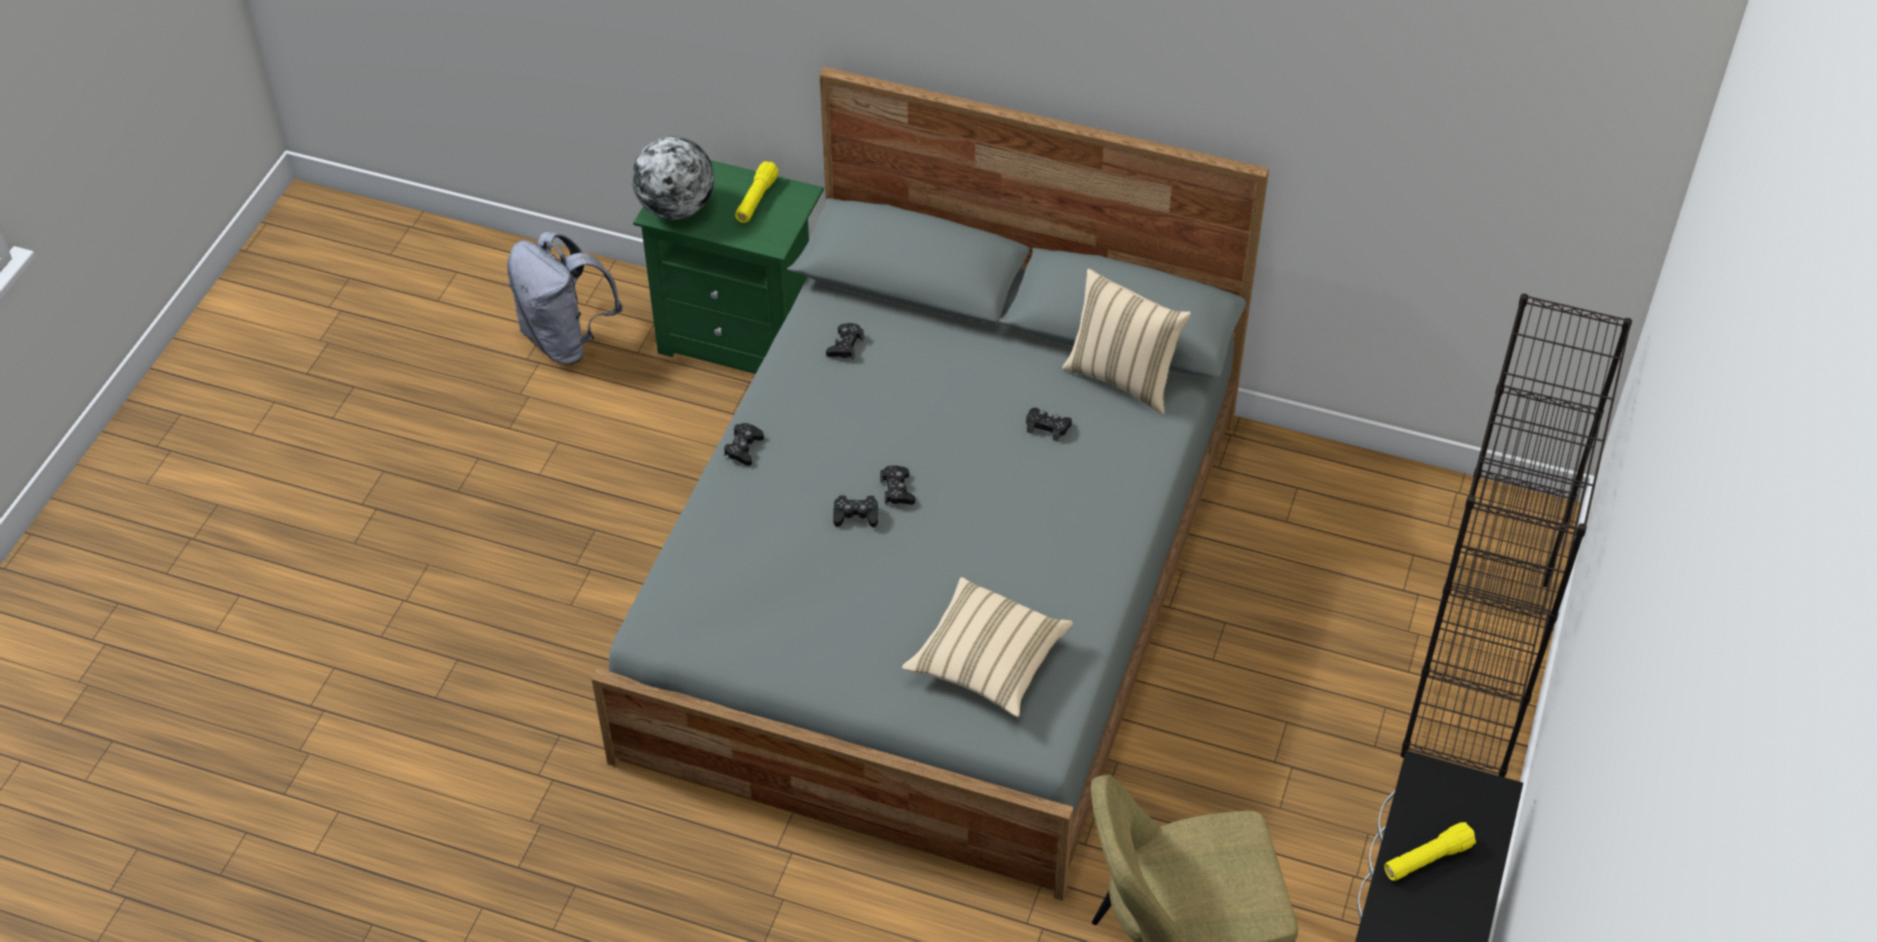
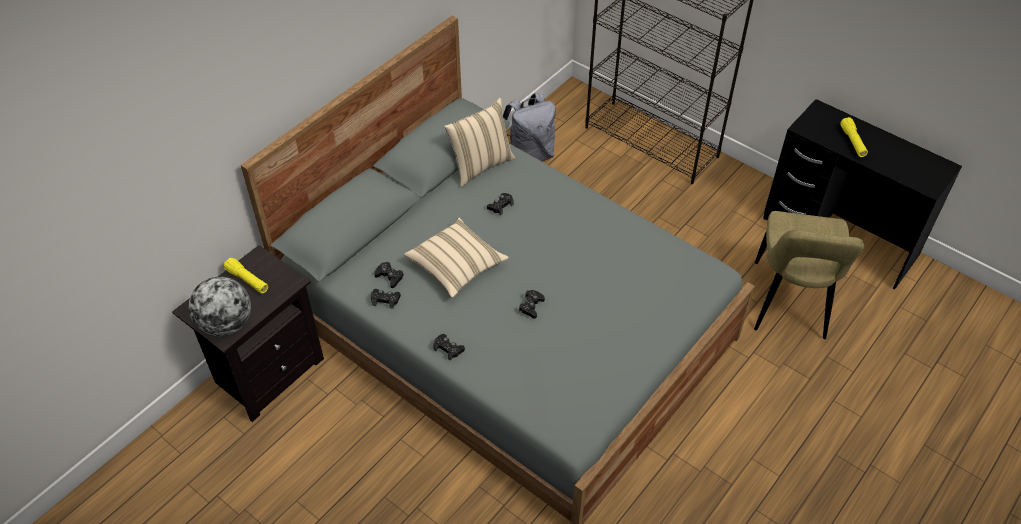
camera: 70 degrees left, 0 degrees up
(566, 340) = (206, 473): grey backpack -> grey backpack (529, 155)
(742, 337) = (267, 371): green nightstand -> black nightstand
(897, 490) = (519, 283): black game controller -> black game controller (385, 300)
(987, 661) = (658, 279): beige pillow -> beige pillow (456, 266)

